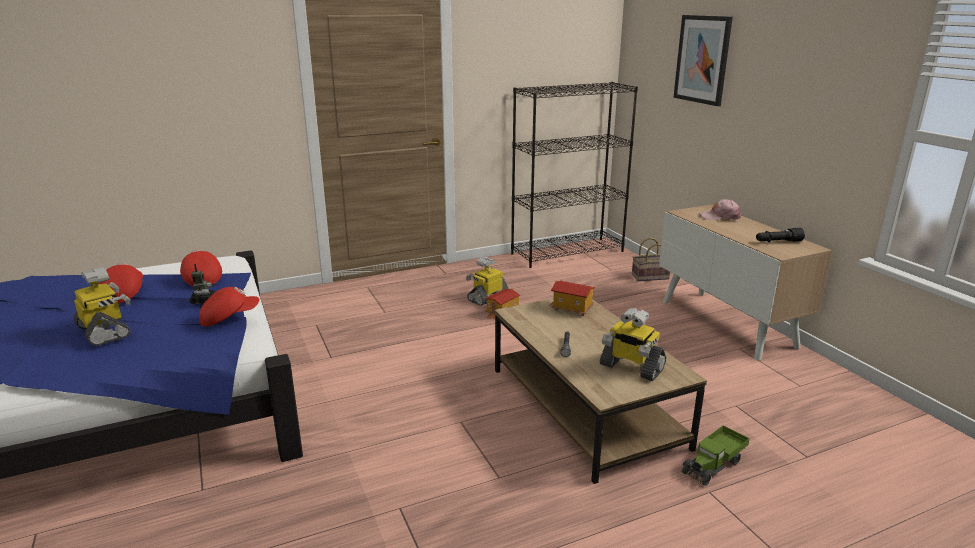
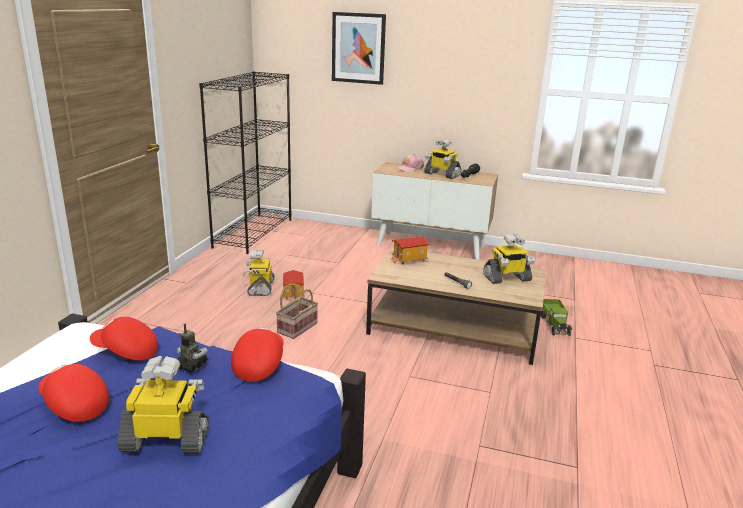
camera: 50 degrees left, 0 degrees up
(650, 276) = (340, 232): basket -> basket (297, 327)
(744, 232) = (441, 174): none -> toy robot

